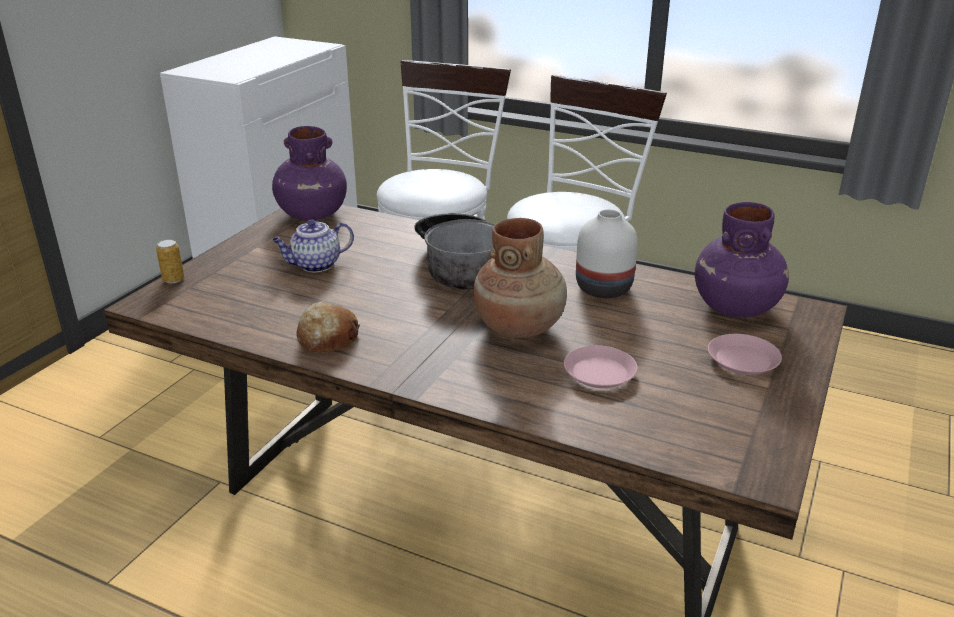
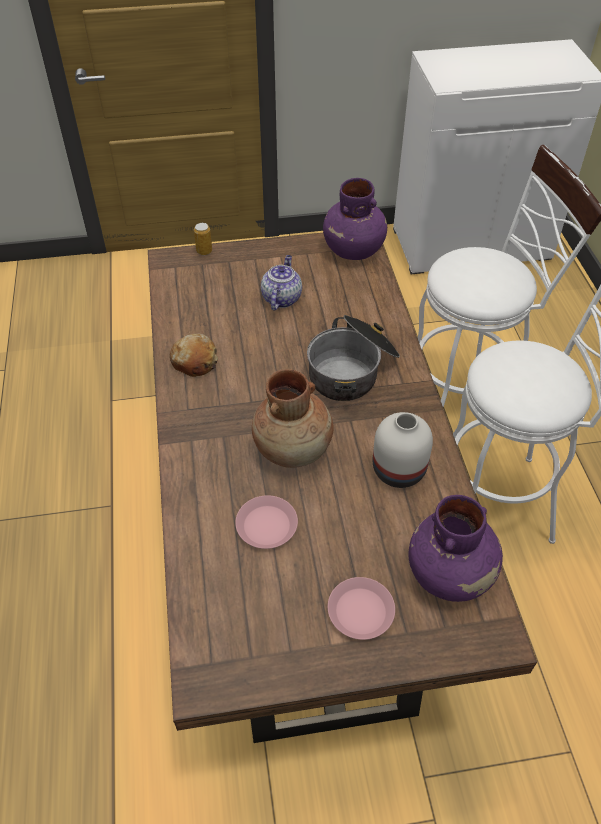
camera: 55 degrees right, 20 degrees up
(315, 265) = (281, 298): teapot -> teapot turned 75 degrees clockwise

